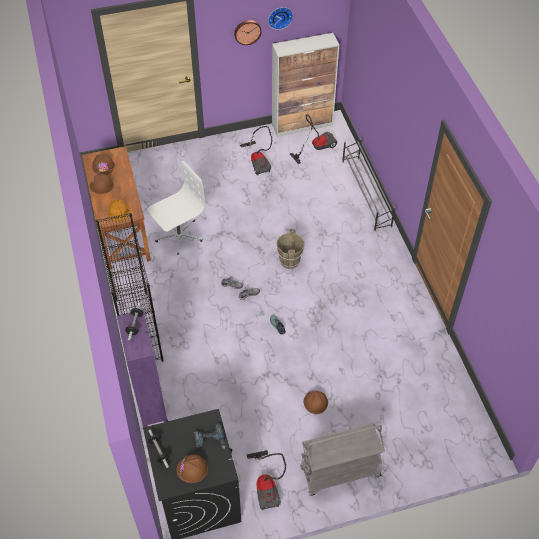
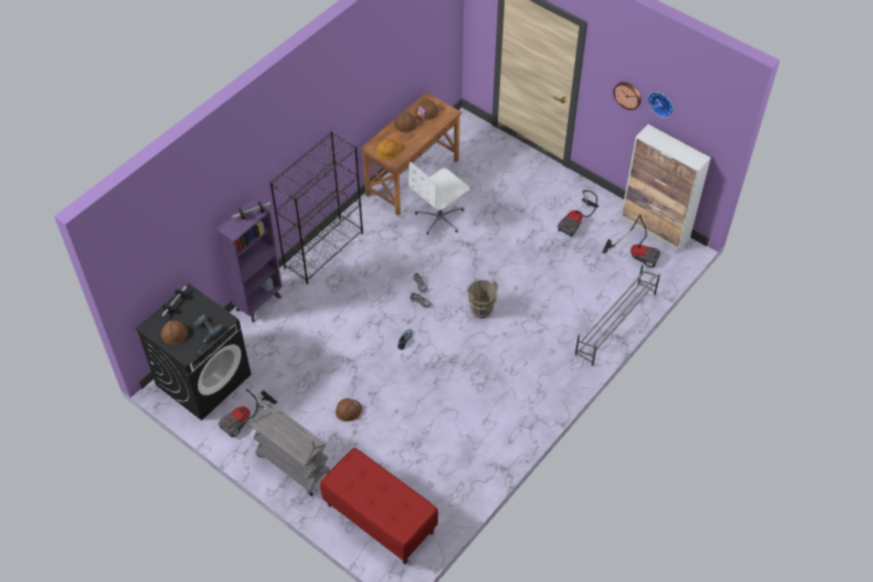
camera: 55 degrees right, 0 degrees up
(178, 235) = (440, 217): white office chair -> white office chair turned 120 degrees clockwise
(434, 438) = (379, 518): none -> red bench

